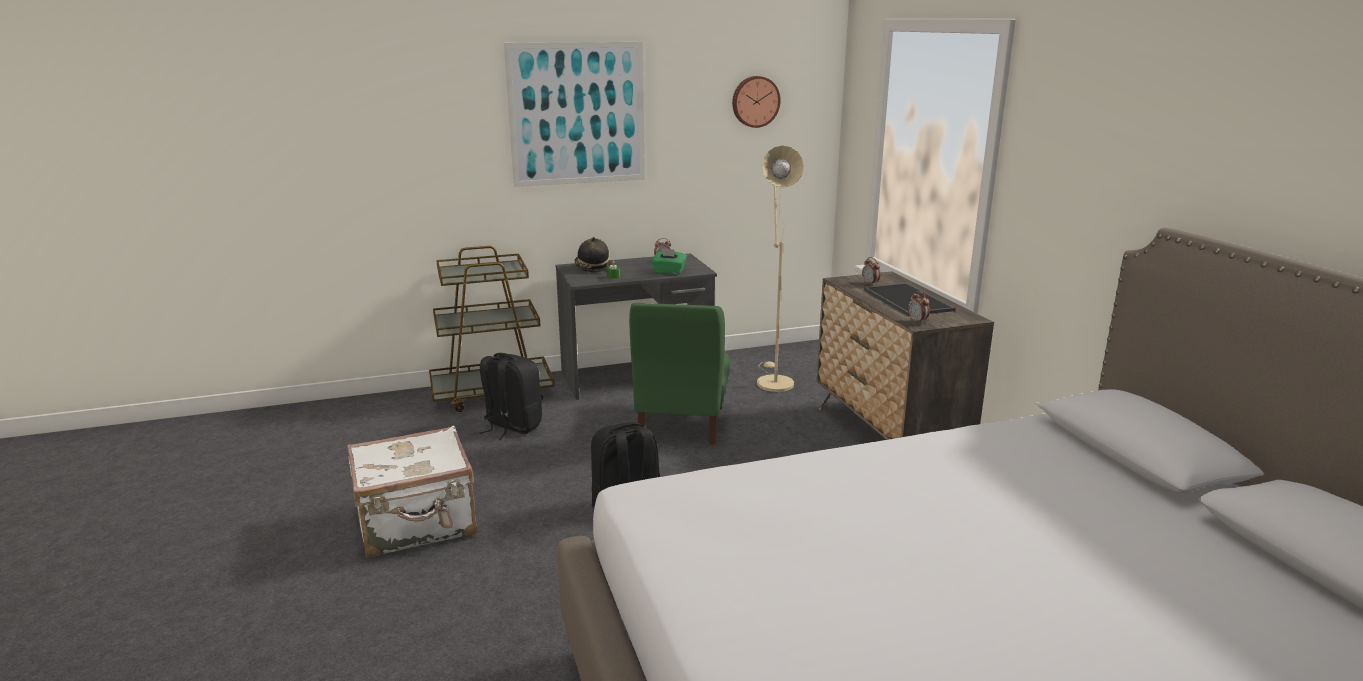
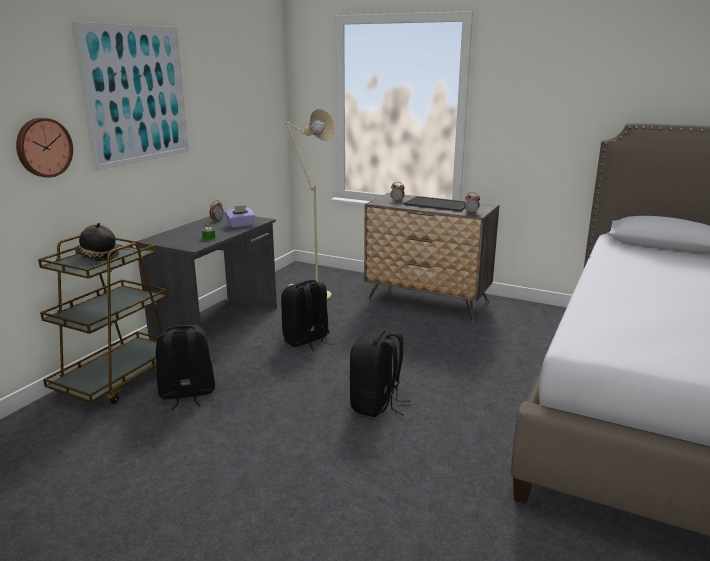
camera: 45 degrees left, 0 degrees up
(418, 524) = (254, 497): white suitcase -> none
(592, 268) = (175, 236): hat -> hat (97, 257)
(669, 271) = (241, 225): green tissue box -> purple tissue box
(680, 424) = (306, 340): green chair -> black backpack
(755, 101) = (246, 81): wall clock -> wall clock (43, 147)

